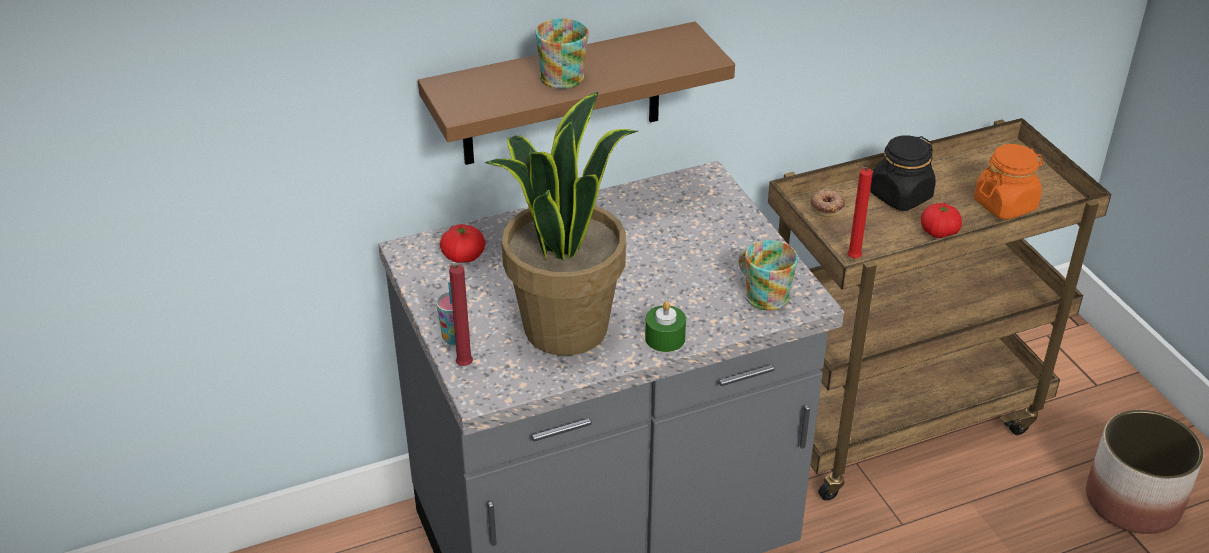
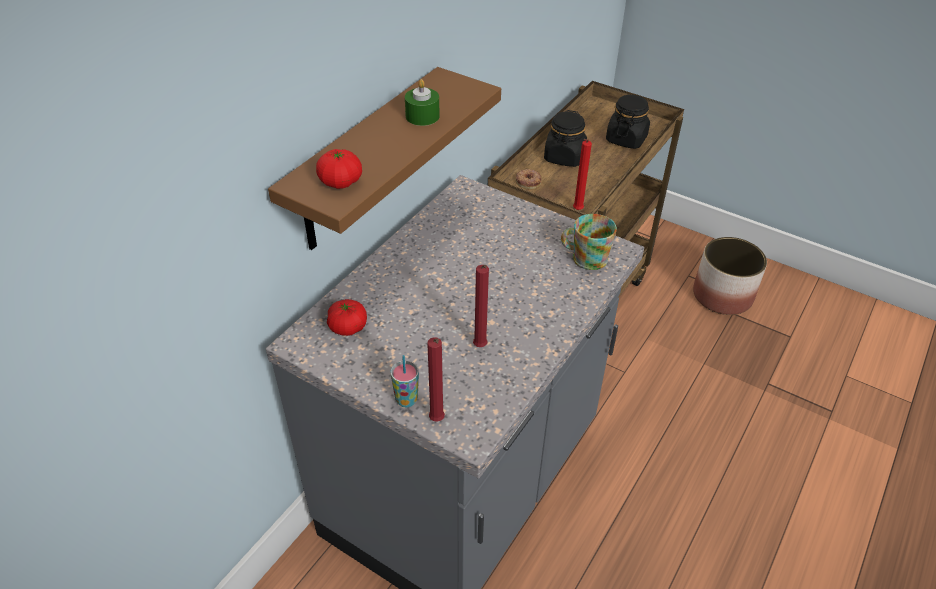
camera: 35 degrees left, 5 degrees up
(563, 74) = (386, 139): mug -> none
(565, 327) = (480, 348): potted plant -> red candle
(665, 338) = (557, 322): green candle -> green candle (422, 116)
(939, 232) = (608, 171): tomato -> tomato (340, 182)
(1005, 204) = (626, 139): orange jar -> black jar

